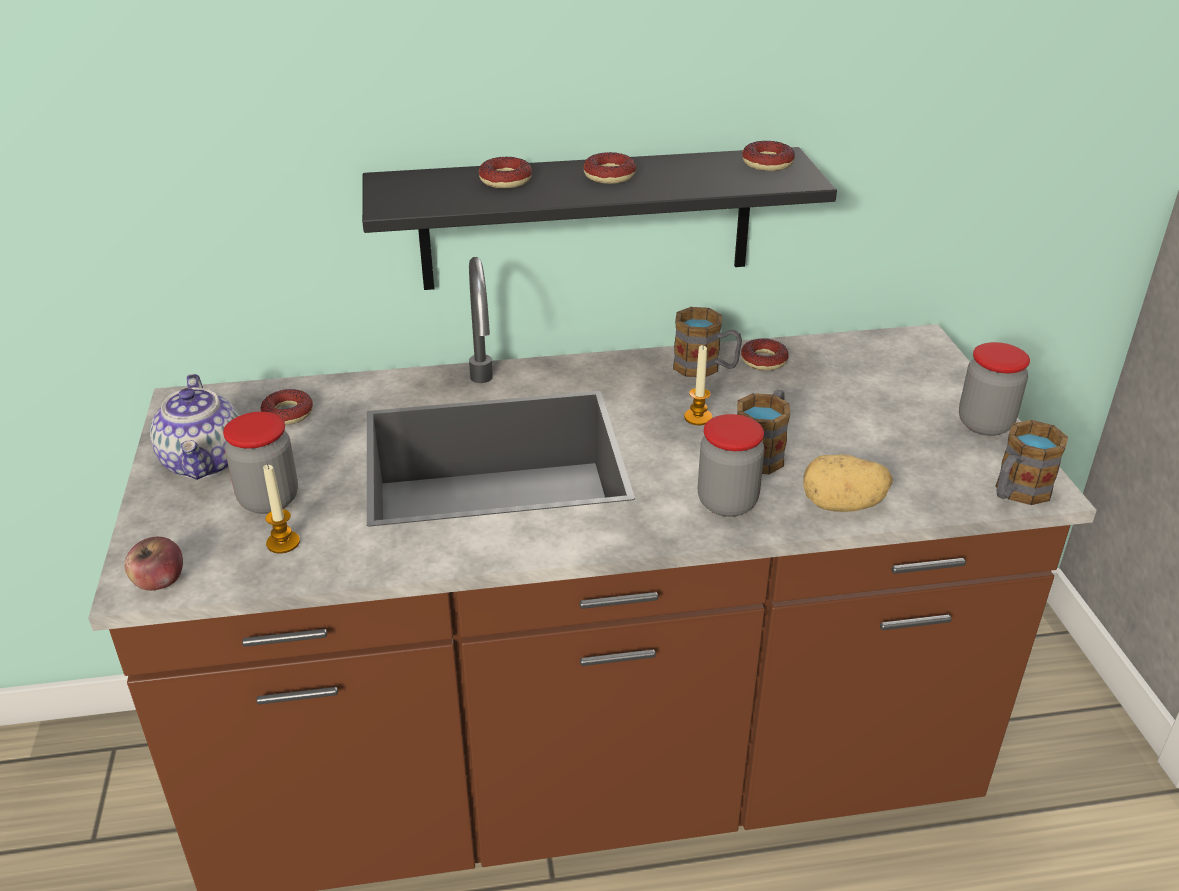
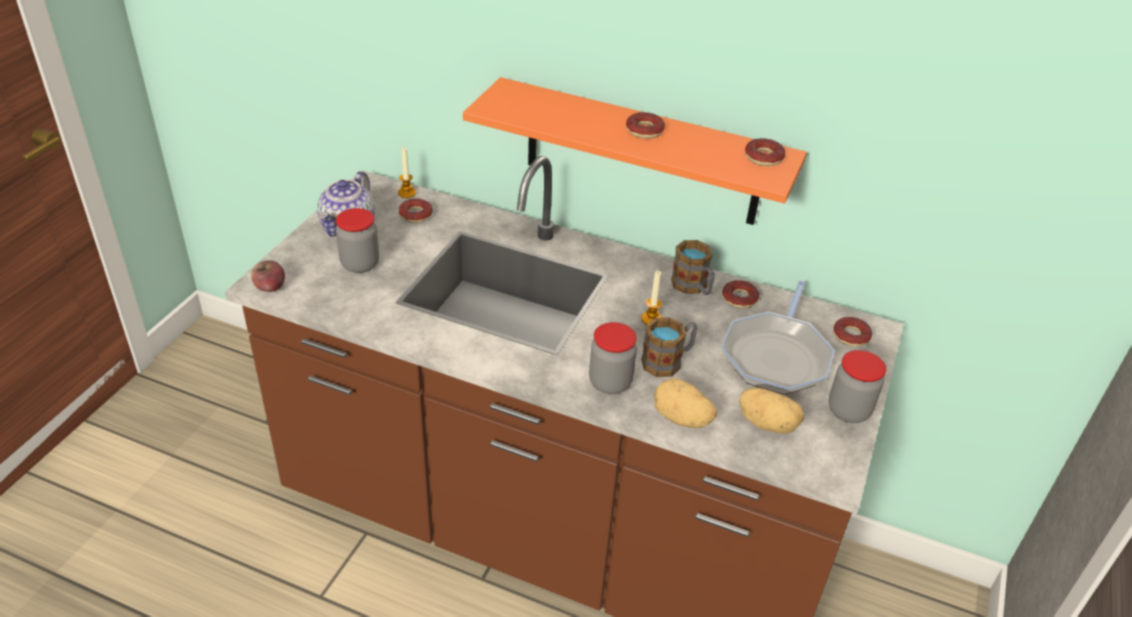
camera: 30 degrees right, 5 degrees up
(283, 543) = (345, 293): candle -> candle (407, 193)
(505, 180) = (575, 111): donut -> donut (851, 336)
(586, 219) = (642, 153): black shelf -> orange shelf
(862, 401) = (776, 356): none -> frying pan
(929, 470) = (768, 423): none -> potato
(1017, 492) = (813, 467): mug -> none

